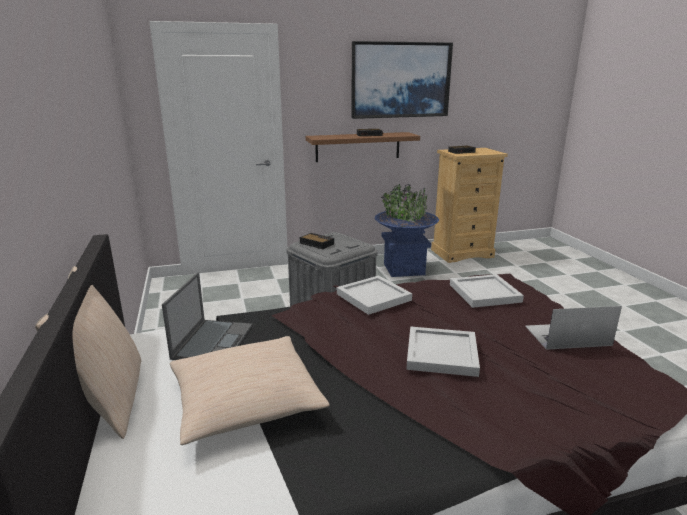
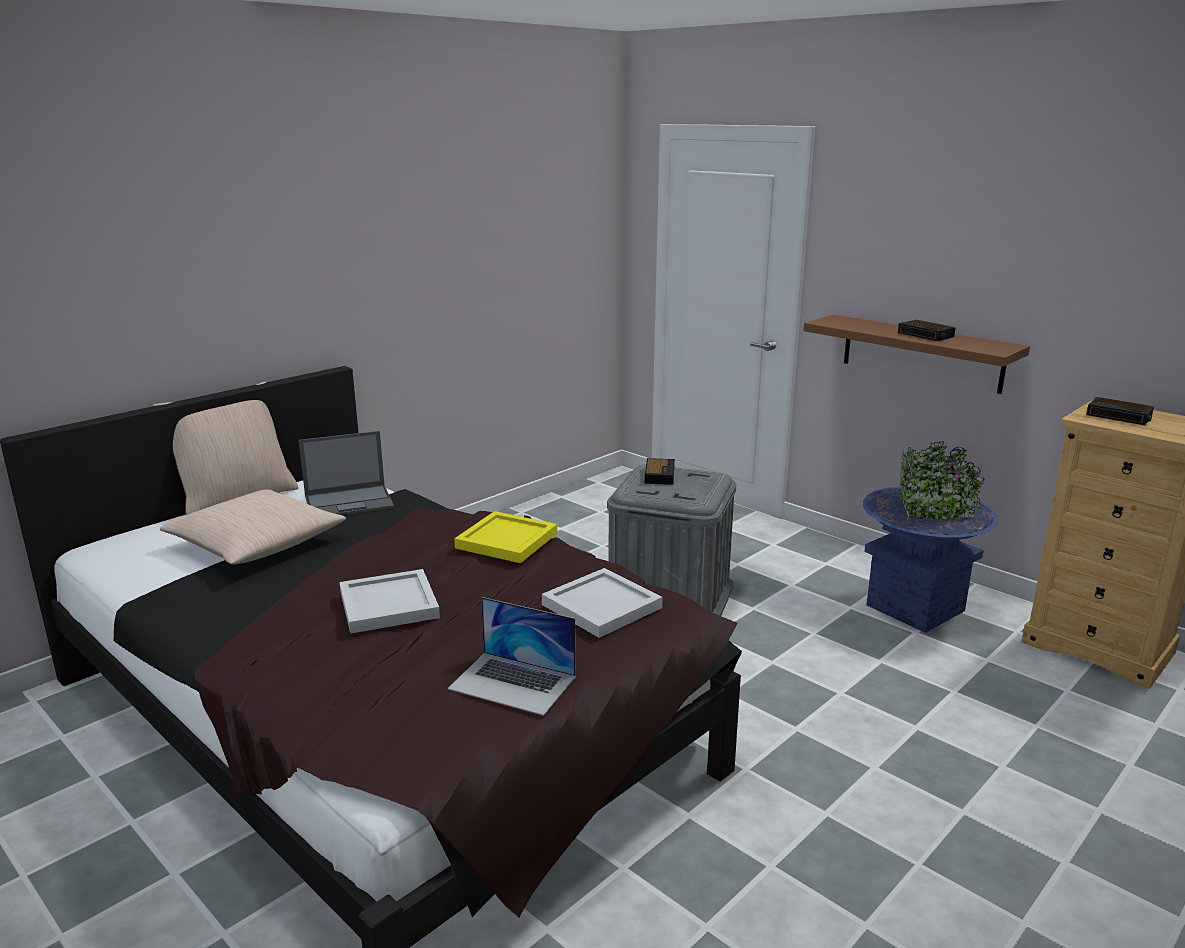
camera: 60 degrees right, 0 degrees up
(373, 297) = (505, 541): white tray -> yellow tray
(400, 80) = (1025, 238): picture -> none
(567, 335) = (513, 682): laptop -> laptop turned 150 degrees clockwise

